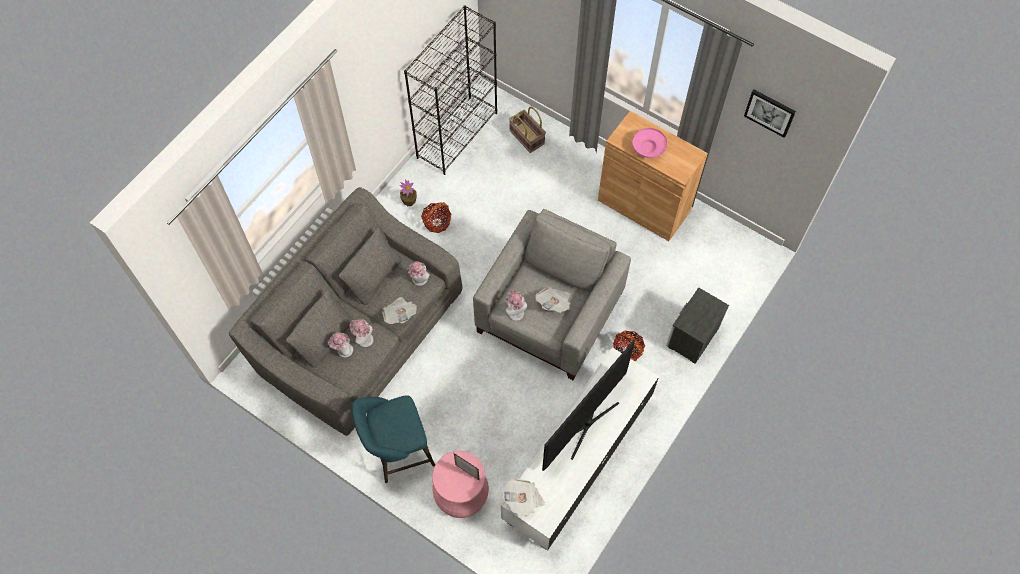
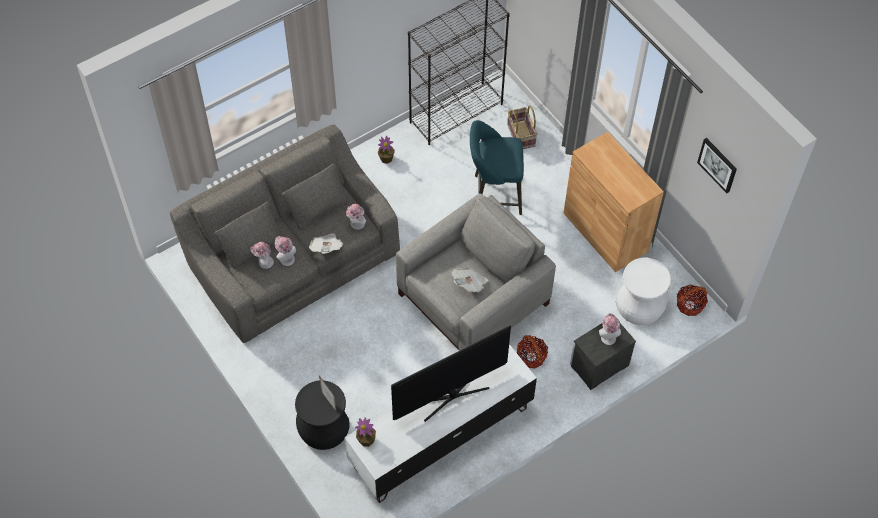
camera: 20 degrees right, 5 degrees down
(398, 451) = (283, 373): turquoise stool -> turquoise stool (494, 195)
(437, 222) = (403, 185): basket -> basket (690, 305)
(460, 493) = (323, 428): pink stool -> black stool
(515, 311) = (430, 279): hat -> hat (608, 336)
(523, 500) = (366, 440): newspaper -> potted plant
(648, 148) = (609, 170): pink bowl -> none
(704, 266) = (640, 306): none -> white stool

